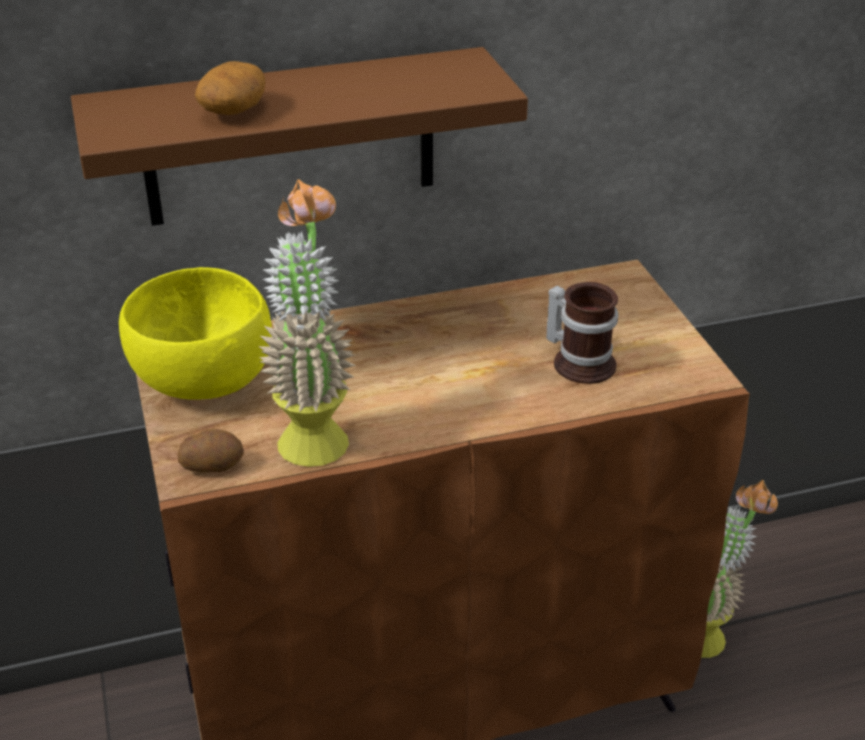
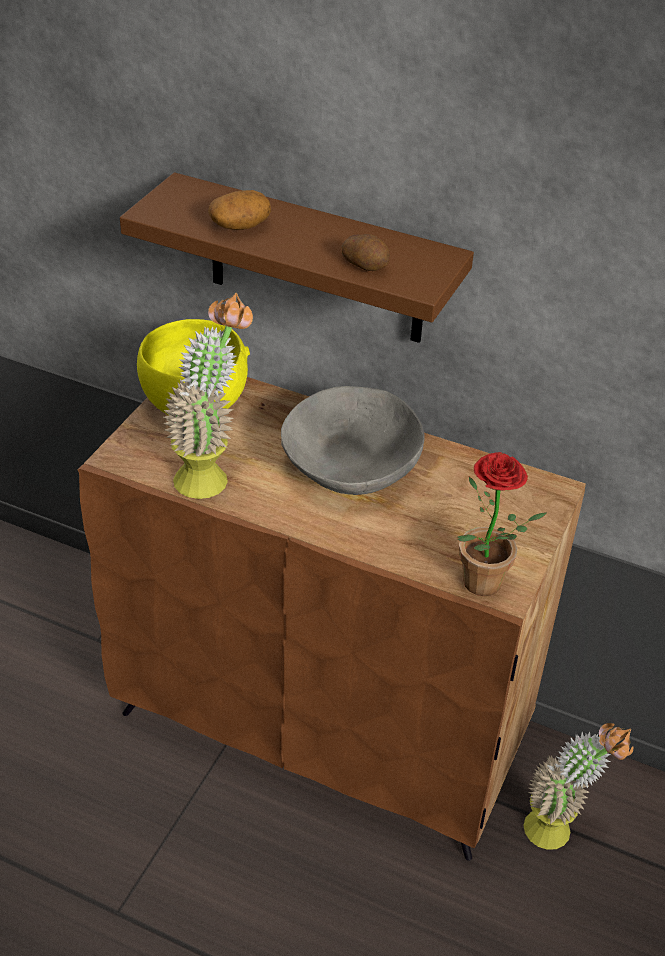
camera: 40 degrees right, 5 degrees up
(212, 465) = (133, 459): potato -> potato (365, 265)
(437, 350) = (351, 466): none -> grey bowl
(581, 361) = (434, 530): mug -> none
(684, 382) = (483, 589): none -> potted plant

